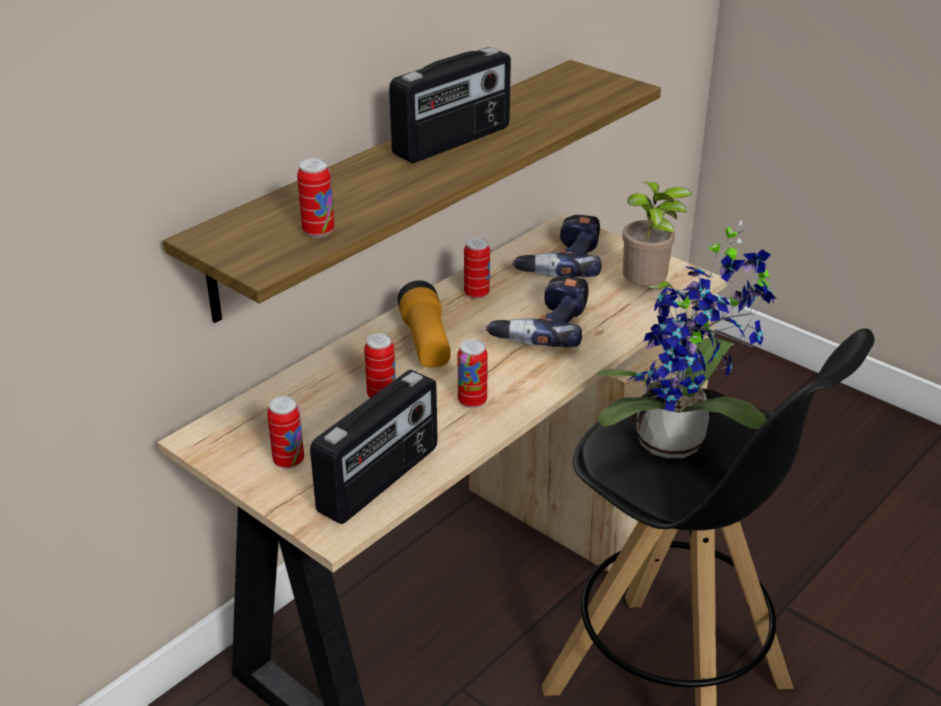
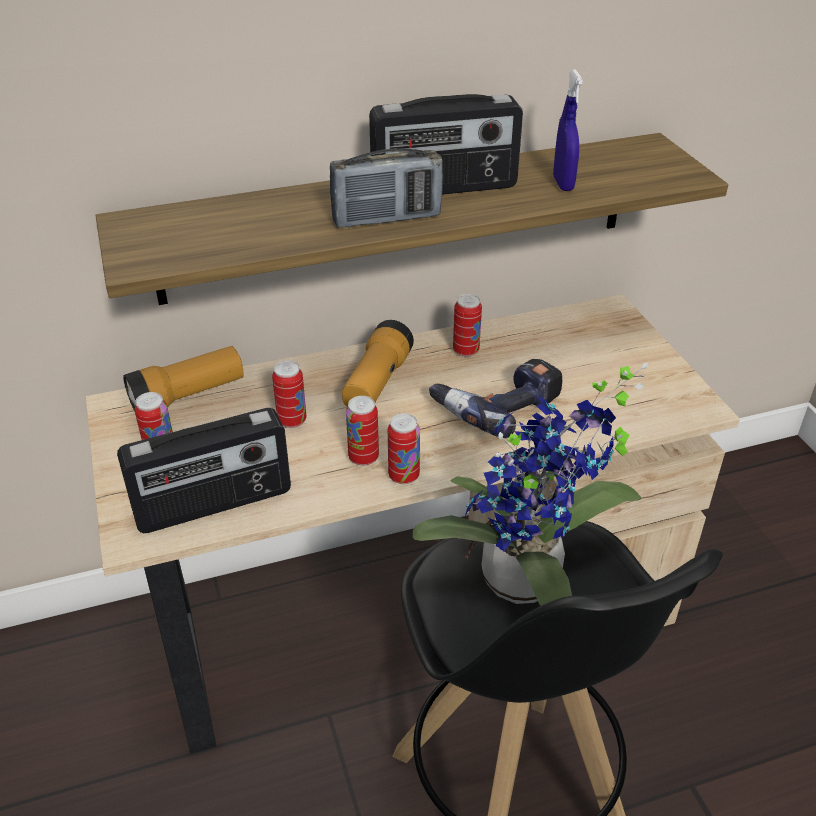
camera: 30 degrees right, 5 degrees up
(262, 407) = (188, 395): none -> flashlight
(318, 231) = (221, 244): can -> can (404, 476)
(435, 176) = (386, 219): none -> radio
(542, 115) = (563, 184): none -> blue spray bottle
(561, 262) = (576, 344): power drill -> none
(646, 291) = (636, 404): potted plant -> none

